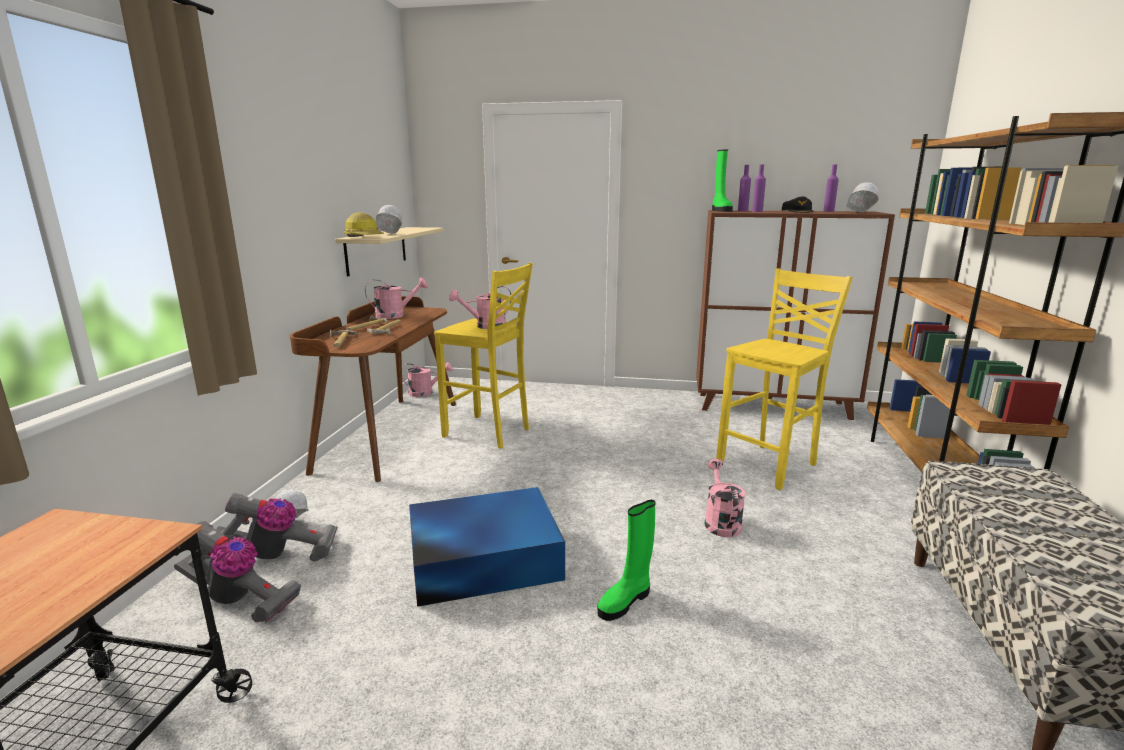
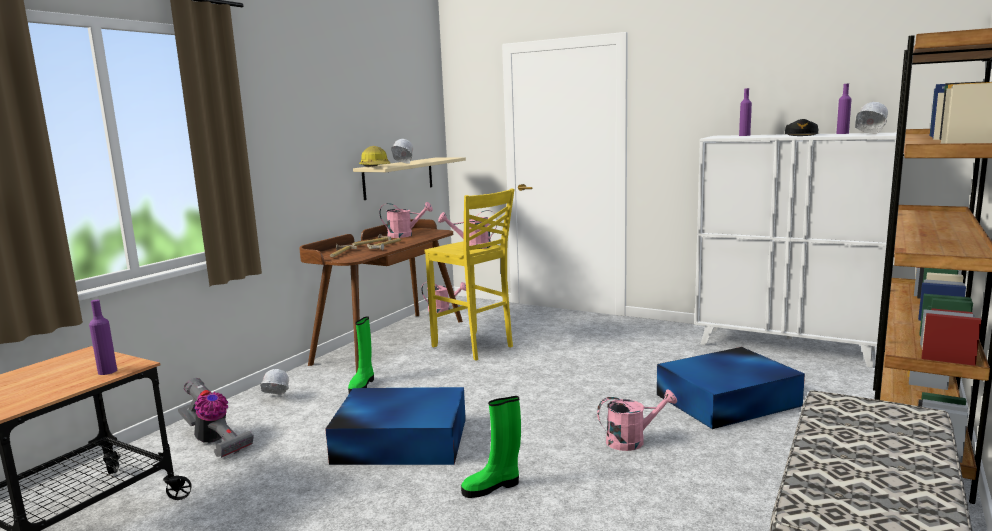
camera: 20 degrees right, 5 degrees down
(279, 555) = (256, 417): vacuum cleaner -> none
(720, 211) = (720, 136): green boot -> green boot (362, 385)
(720, 521) = (632, 441): pink watering can -> pink watering can turned 60 degrees clockwise
(757, 211) = (756, 136): purple bottle -> purple bottle (107, 371)
(770, 465) = (729, 400): yellow stool -> blue storage box
(773, 406) = (786, 347): brown cabinet -> white cabinet

